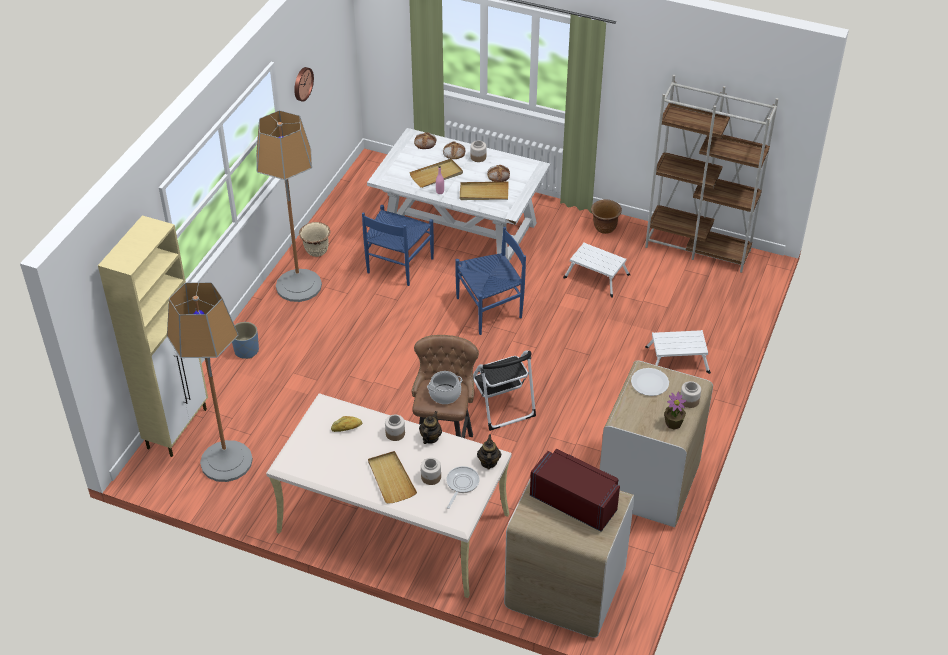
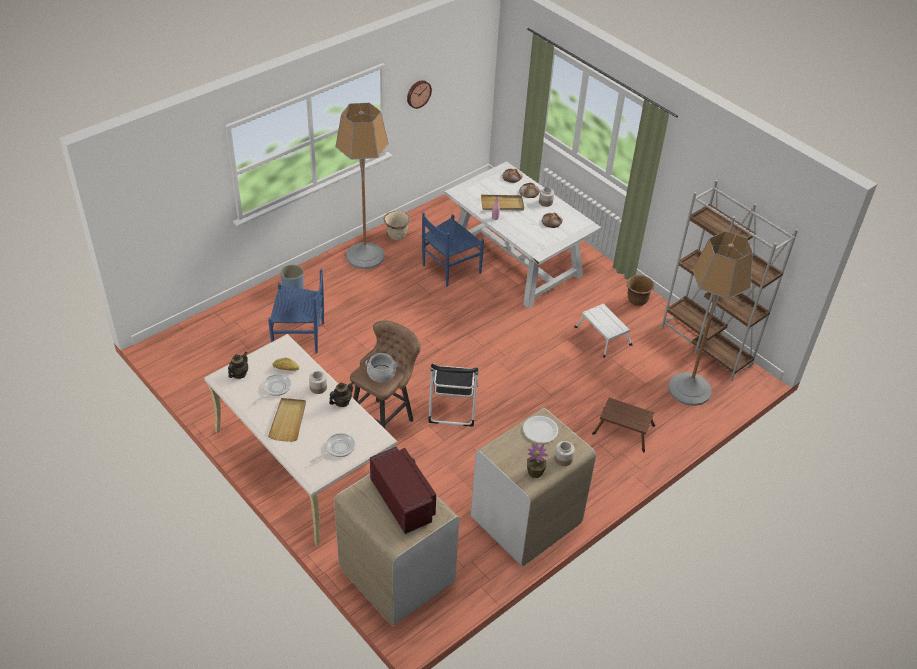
camera: 25 degrees right, 0 degrees up
(178, 428) = (204, 325): beige cabinet -> none
(226, 462) = (219, 364): floor lamp -> floor lamp (689, 389)
(351, 453) = (275, 388): none -> frying pan
(431, 477) = (319, 433): jar -> none
(483, 193) = (529, 231): beige tray -> none
(488, 462) = (372, 440): teapot -> teapot (239, 374)
(490, 309) = (497, 329): blue chair -> blue chair (299, 336)
(677, 359) = (623, 429): white step ladder -> brown step ladder

